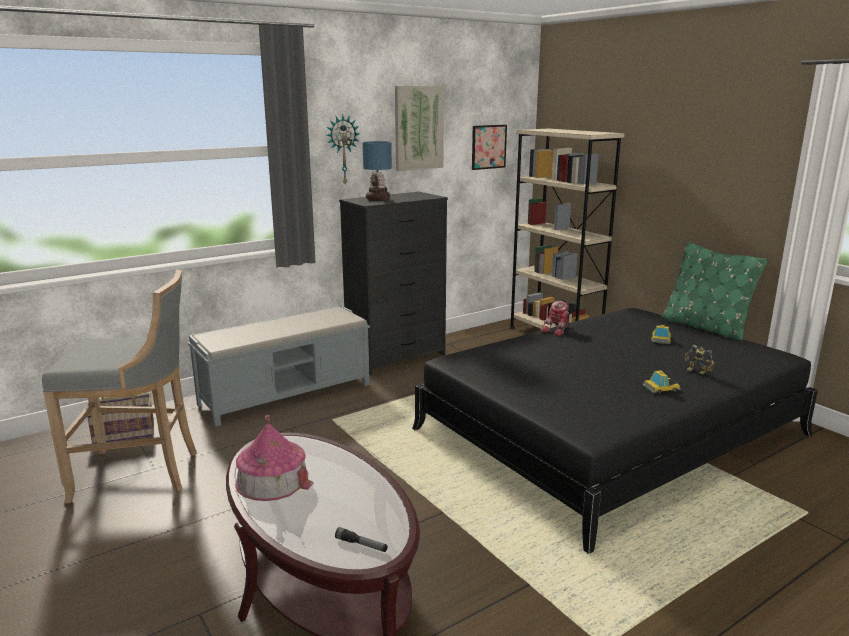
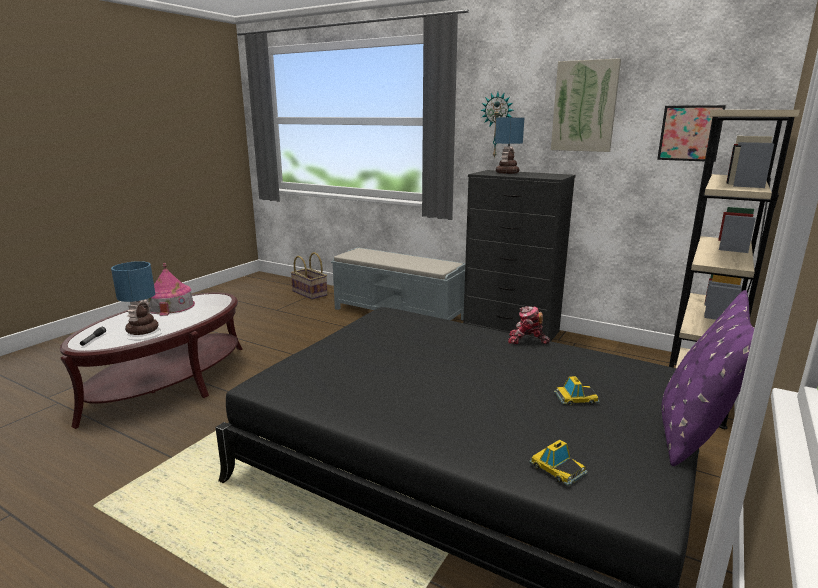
camera: 65 degrees right, 0 degrees up
(141, 473) = (269, 309): grey stool -> none
(361, 504) = (142, 331): none -> table lamp
(661, 388) = (406, 411): toy car -> toy car (557, 468)
(697, 371) = (480, 430): toy robot -> none
(705, 327) = (693, 431): green pillow -> purple pillow

